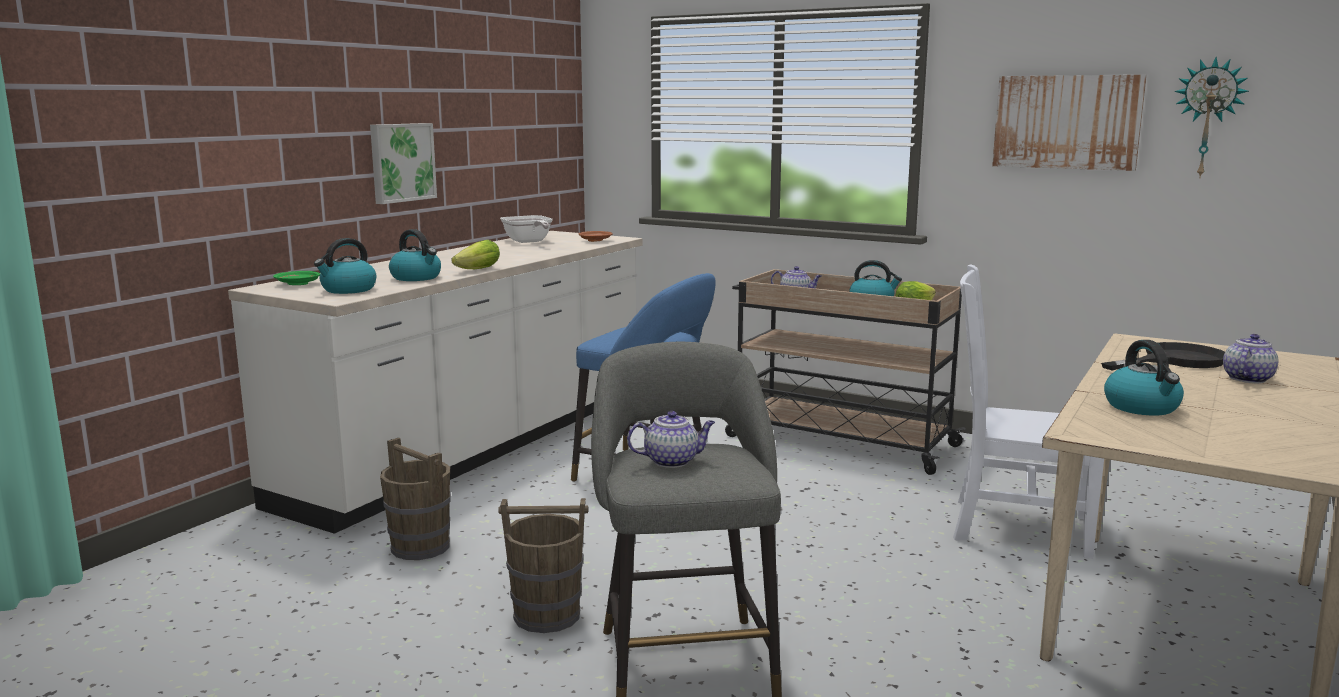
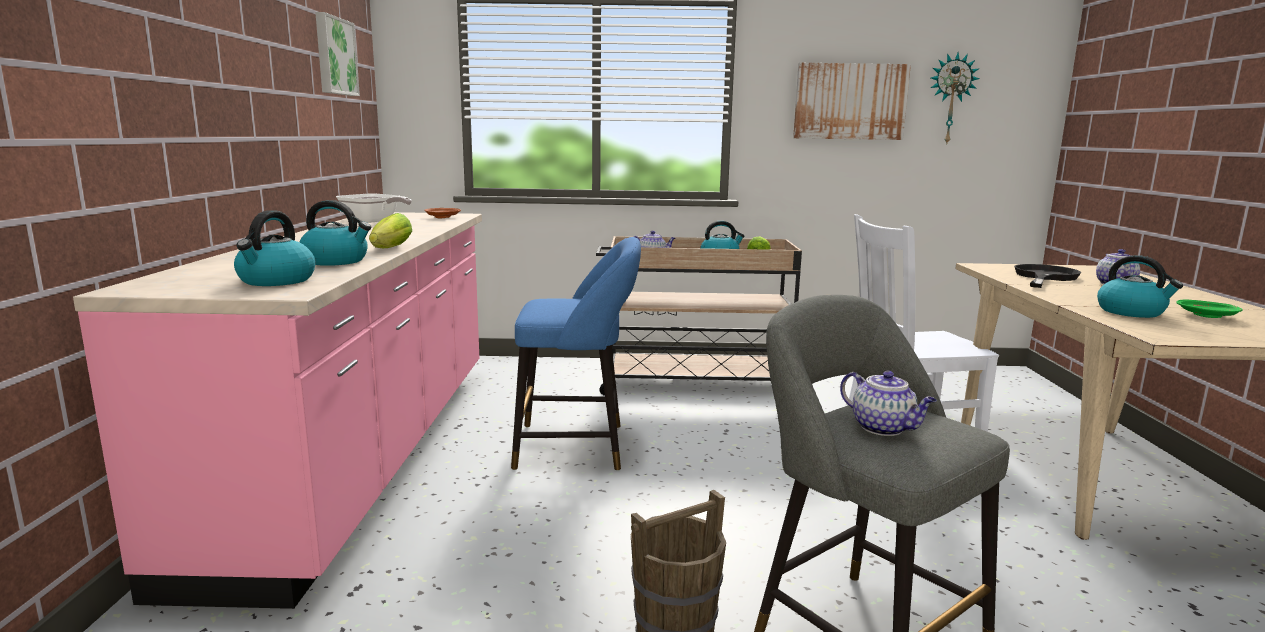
camera: 30 degrees left, 0 degrees up
(297, 284) = (180, 280): green plate -> green plate (1207, 316)
(401, 162) = (244, 126): picture -> picture (334, 56)
(420, 547) = (430, 593): brown bucket -> none
(477, 448) = (365, 454): white counter -> pink counter
(672, 461) = (884, 428): teapot -> teapot turned 90 degrees clockwise

